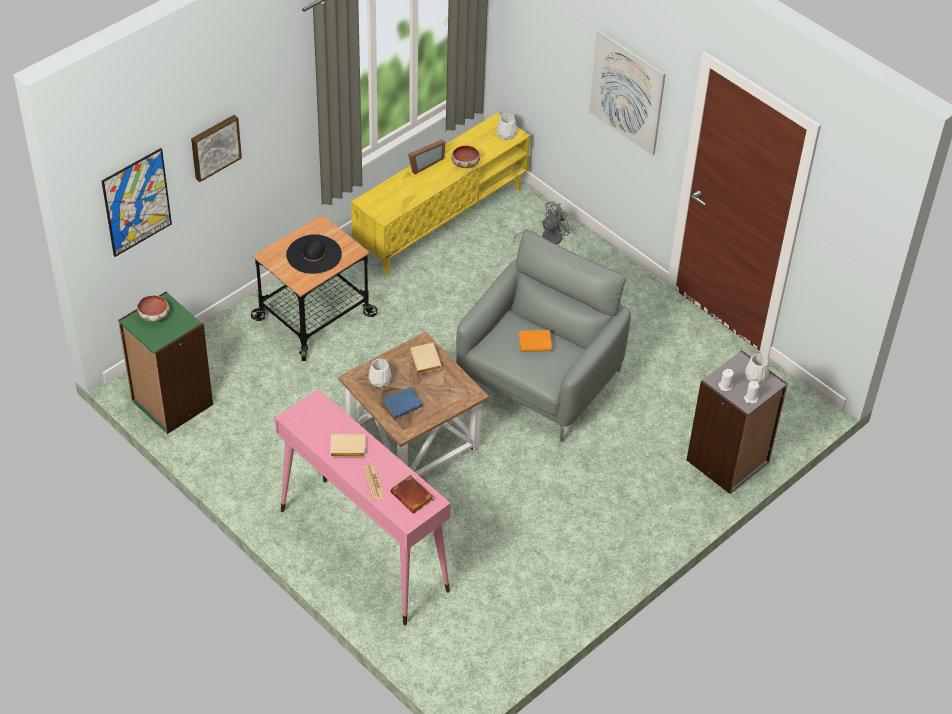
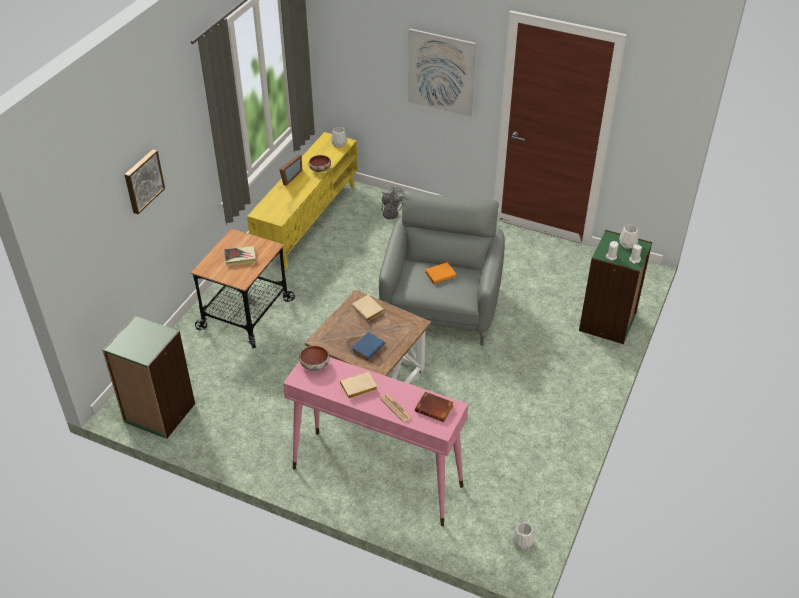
camera: 20 degrees left, 5 degrees down
(137, 202) = (92, 240): picture -> none
(155, 315) = (133, 336): bowl -> bowl (315, 365)
(314, 254) = (240, 258): black hat -> book
(379, 380) = (339, 335): white vase -> white vase (521, 541)
(546, 237) = (390, 212): grey fan -> grey fan turned 105 degrees clockwise
(728, 462) = (608, 322): grey bookcase -> green bookcase

